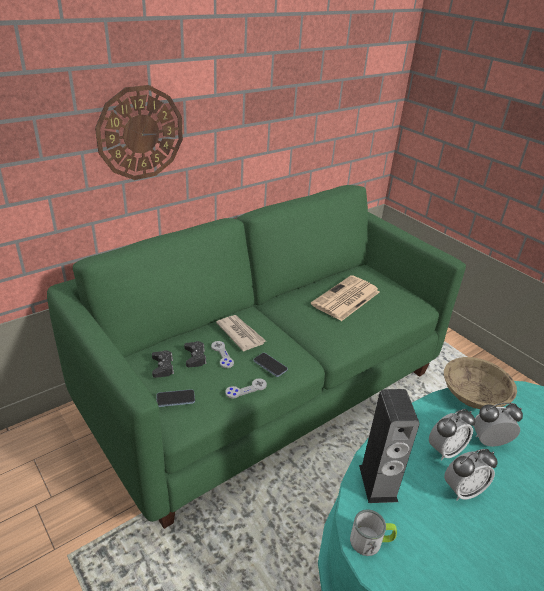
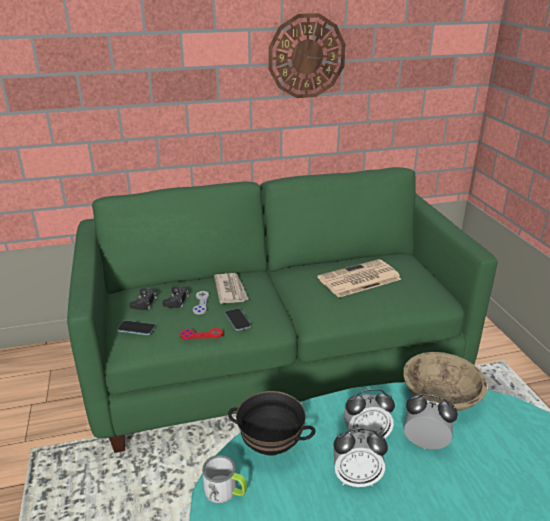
camera: 25 degrees right, 5 degrees down
(140, 133) = (171, 94): wall clock -> wall clock (306, 56)
(246, 389) = (201, 334): grey game controller -> red game controller
(378, 483) = (271, 445): speaker -> black bowl

